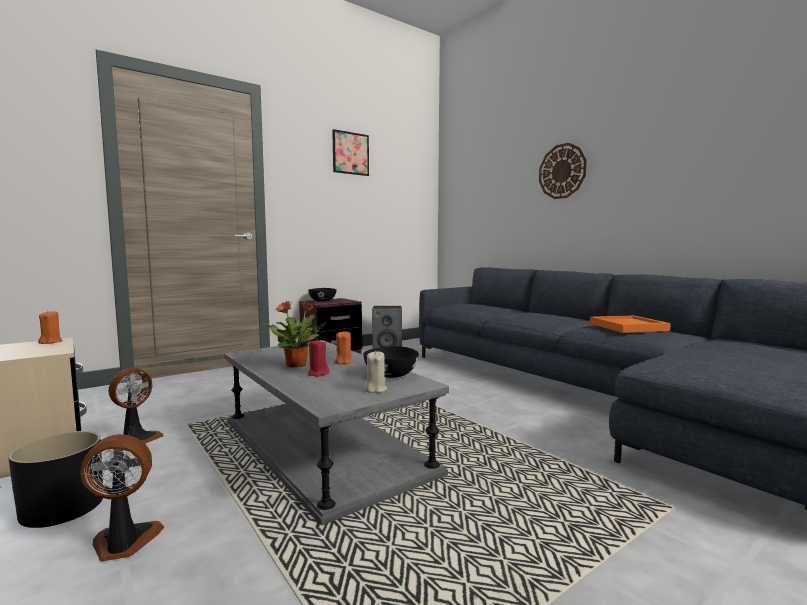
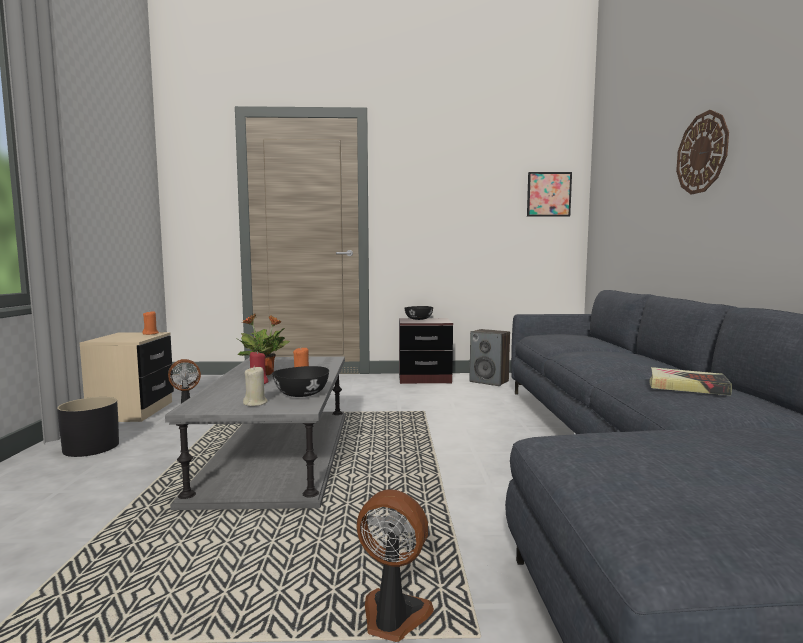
camera: 35 degrees right, 0 degrees up
(124, 543) = (77, 478): fan -> fan (393, 617)
(350, 153) = (465, 161): picture -> picture (549, 194)
(626, 327) = (687, 387): orange tray -> book

